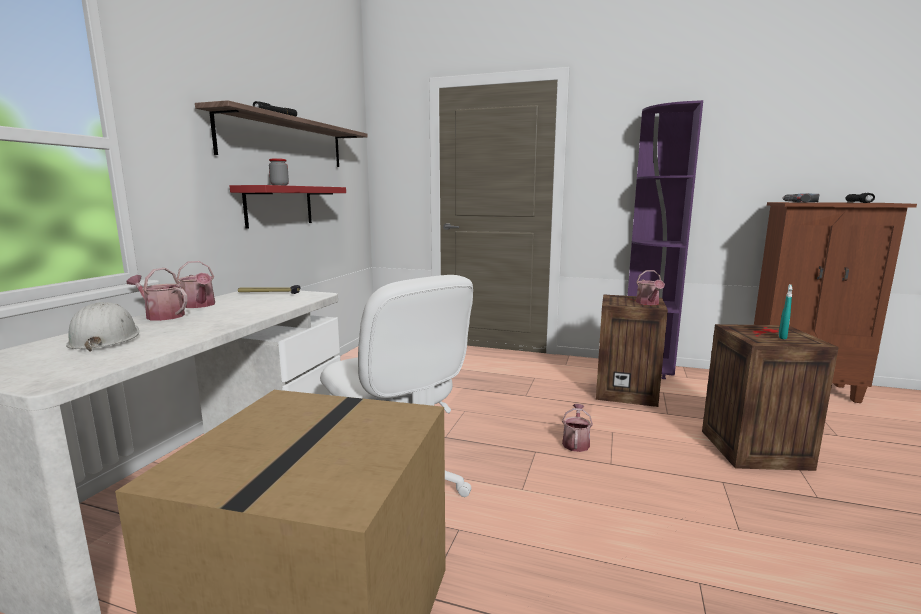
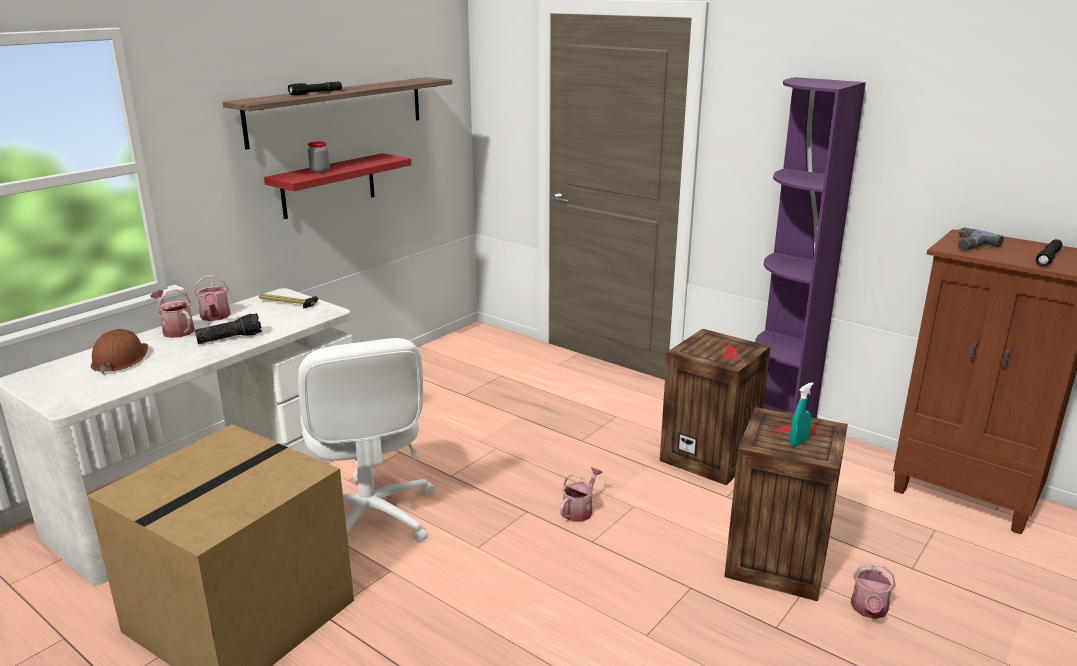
camera: 20 degrees right, 10 degrees up
(105, 339) = (120, 359): white hard hat -> brown hard hat
(232, 315) = (230, 337): none -> flashlight
(648, 303) = (733, 355): watering can -> watering can (869, 610)

